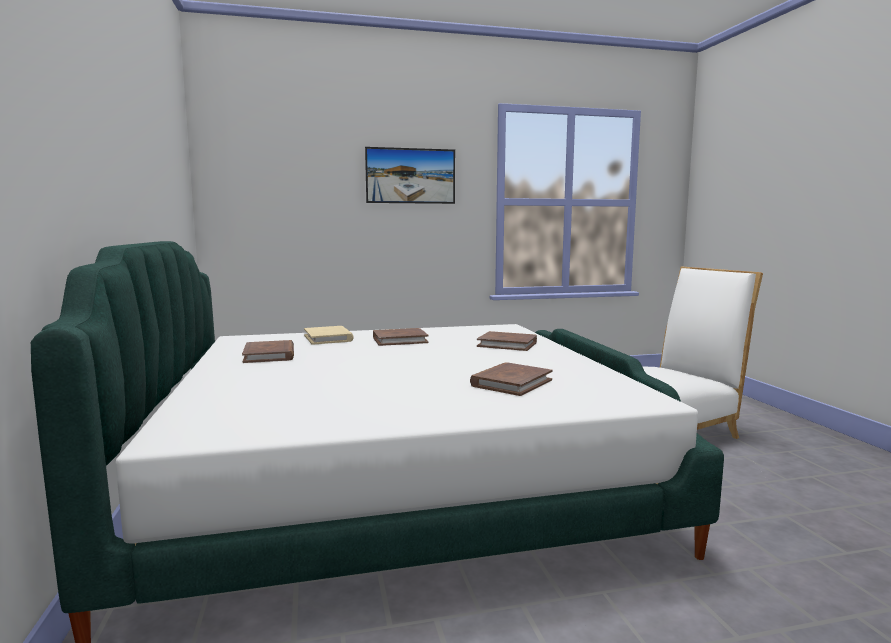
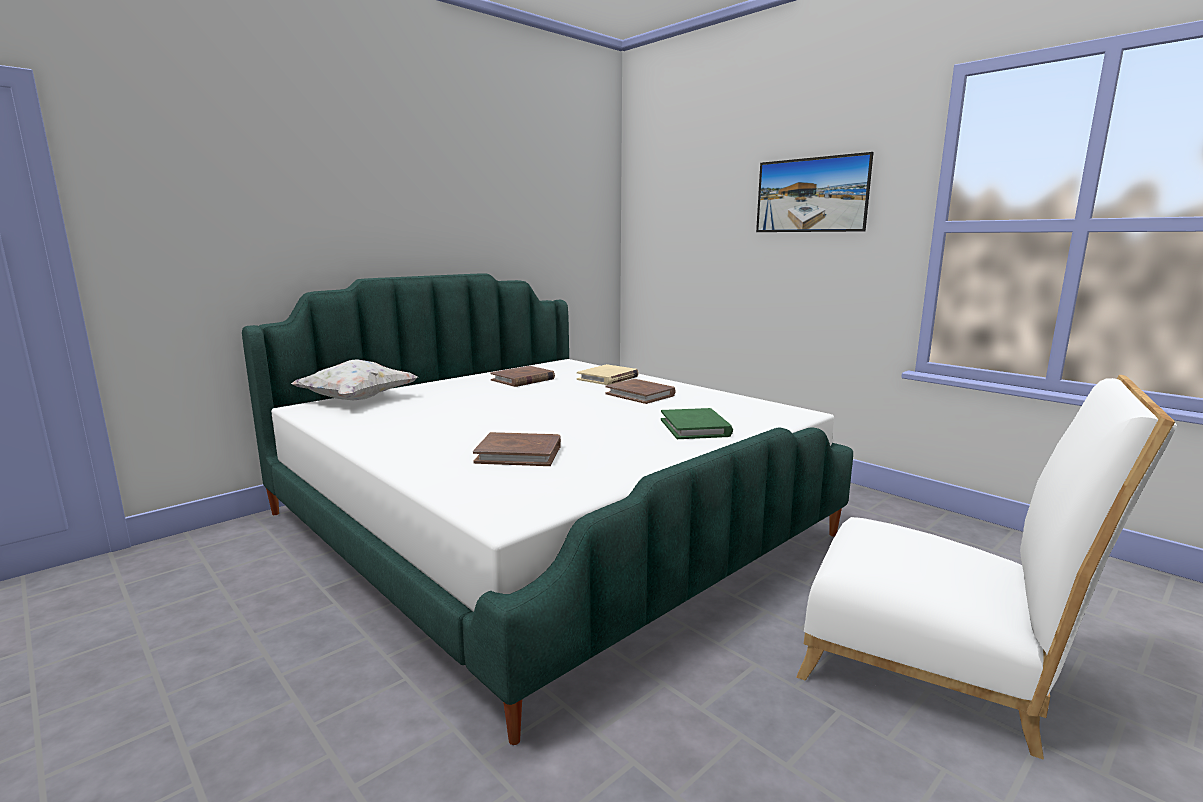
camera: 60 degrees right, 5 degrees up
(195, 413) = (357, 400): none -> white pillow
(507, 344) = (695, 428): brown book -> green book

